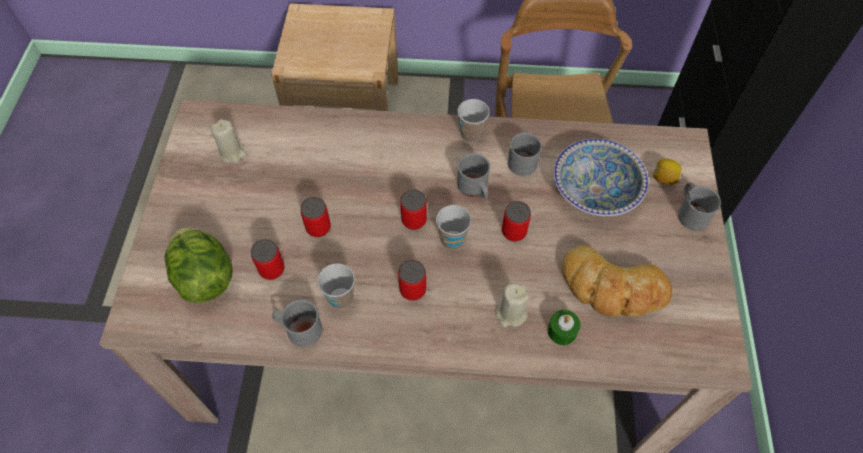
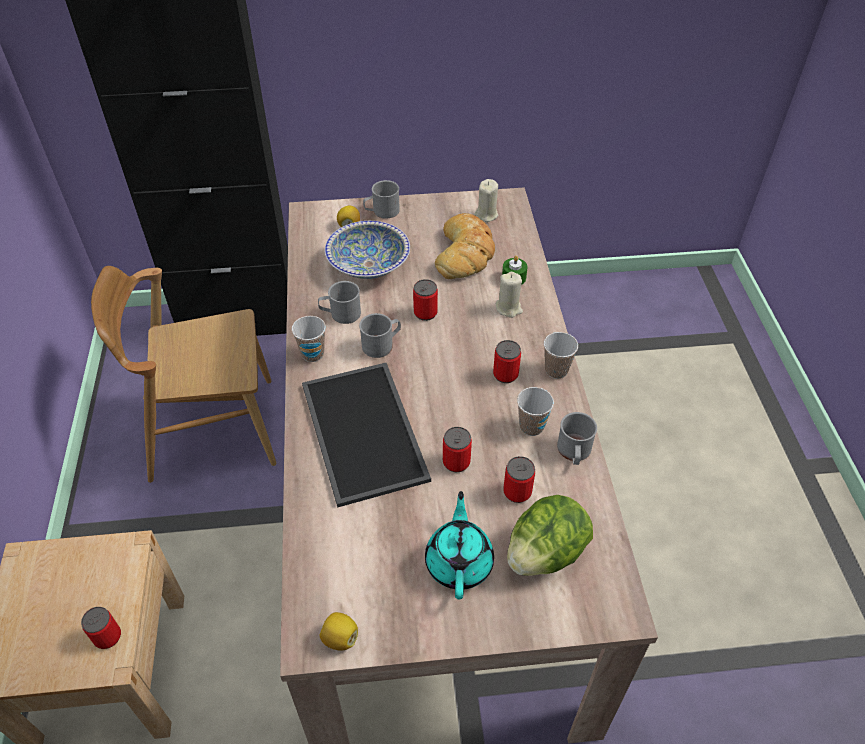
camera: 100 degrees left, 10 degrees down
(192, 132) = (340, 638): none -> lemon
(222, 213) = (459, 562): none -> turquoise teapot
(232, 153) = (368, 577): beige candle -> beige candle (486, 214)
(370, 165) = (366, 432): none -> tray
(414, 220) = (429, 385): can -> can (107, 637)
(452, 240) = (445, 353): cup -> cup (556, 370)

